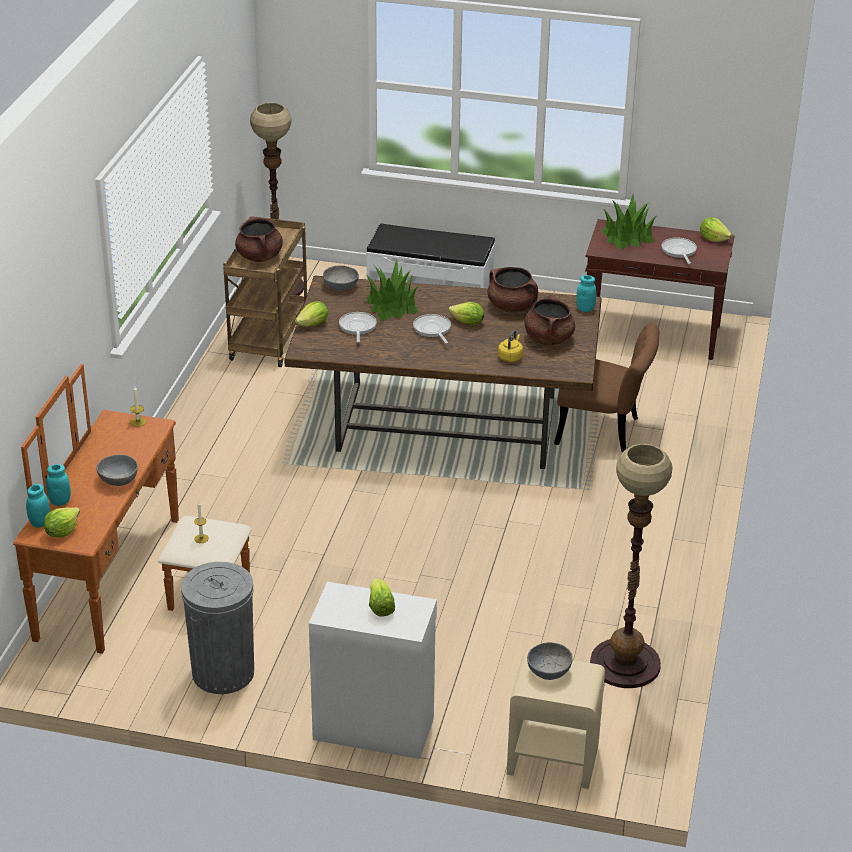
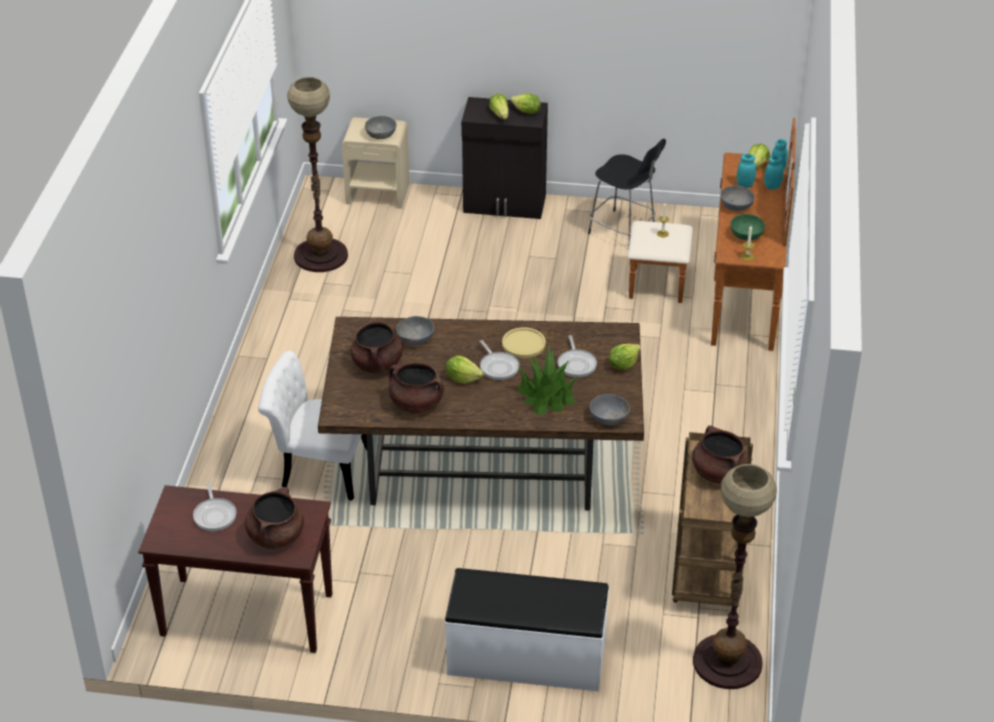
camera: 175 degrees right, 5 degrees up
(126, 445) = (746, 235): none -> green bowl
(223, 672) = (623, 231): grey trash can -> black stool
(373, 727) = (505, 204): white cabinet -> black cabinet
(404, 347) = (523, 344): none -> yellow plate
(510, 357) = (416, 339): yellow kettle -> grey bowl
(585, 309) = (336, 406): turquoise jar -> turquoise jar (745, 185)
(605, 432) = (317, 468): brown chair -> white chair
(627, 237) = (276, 536): potted plant -> brown cooking pot
(713, 239) = (166, 541): lettuce -> lettuce (526, 112)

